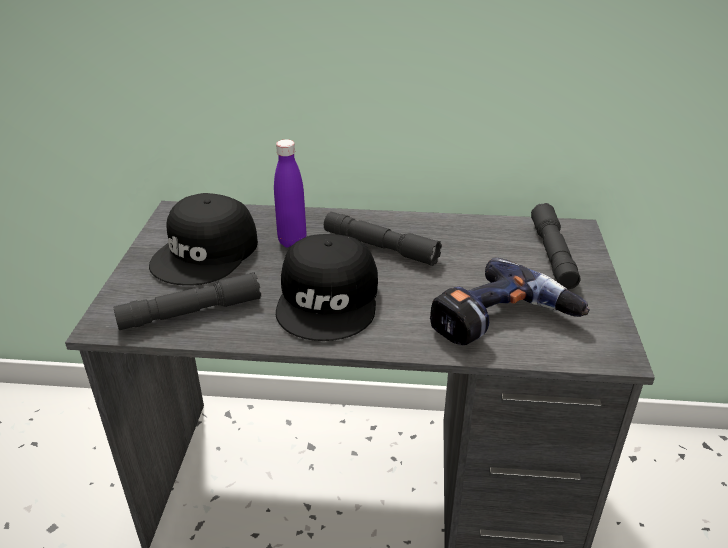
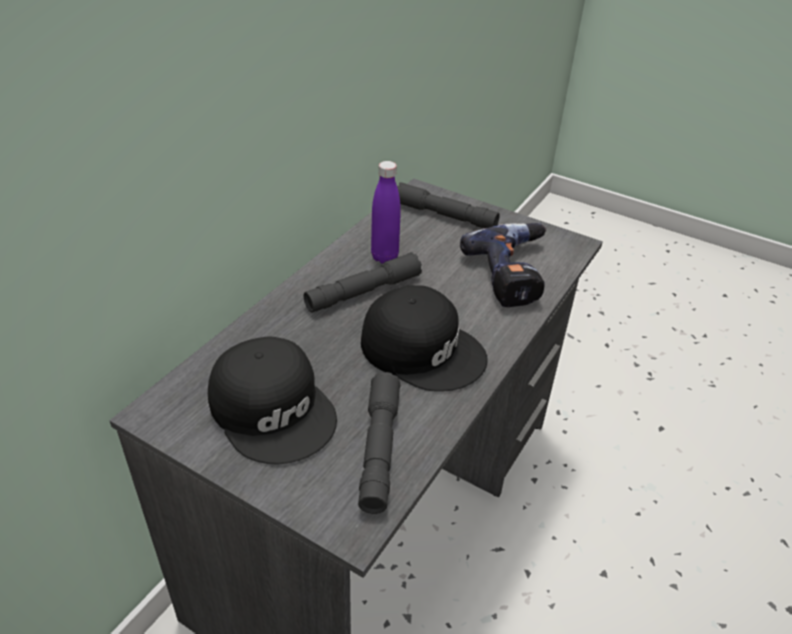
camera: 65 degrees left, 5 degrees up
(292, 242) = (306, 341): purple bottle -> purple bottle (384, 257)

